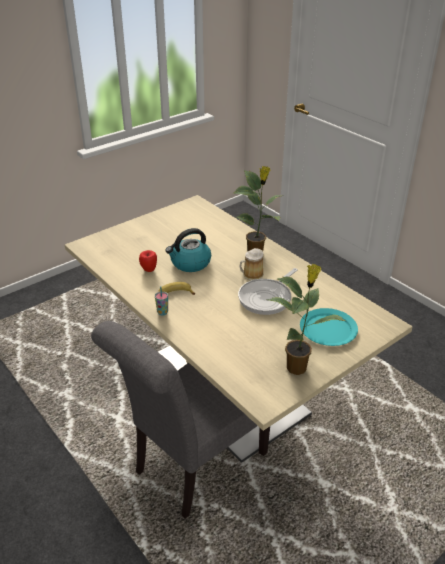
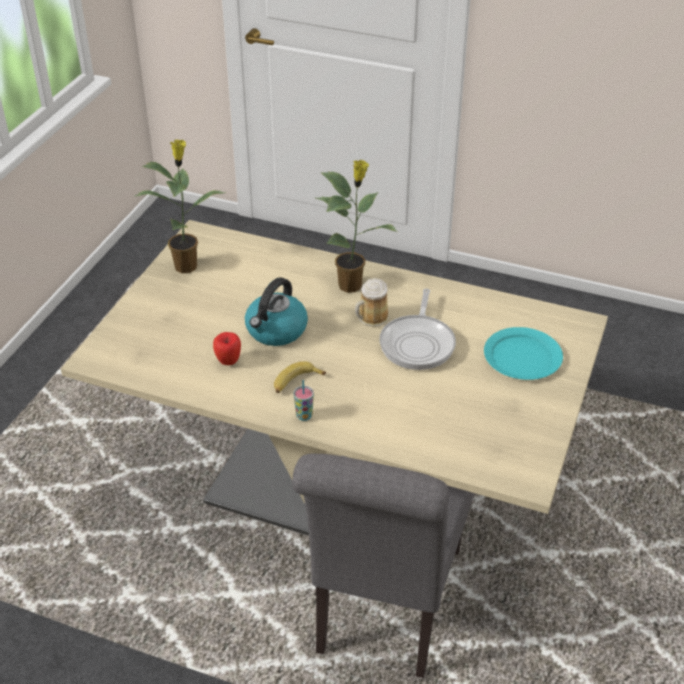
camera: 30 degrees left, 5 degrees up
(298, 367) = (528, 419): potted plant -> potted plant (187, 265)

